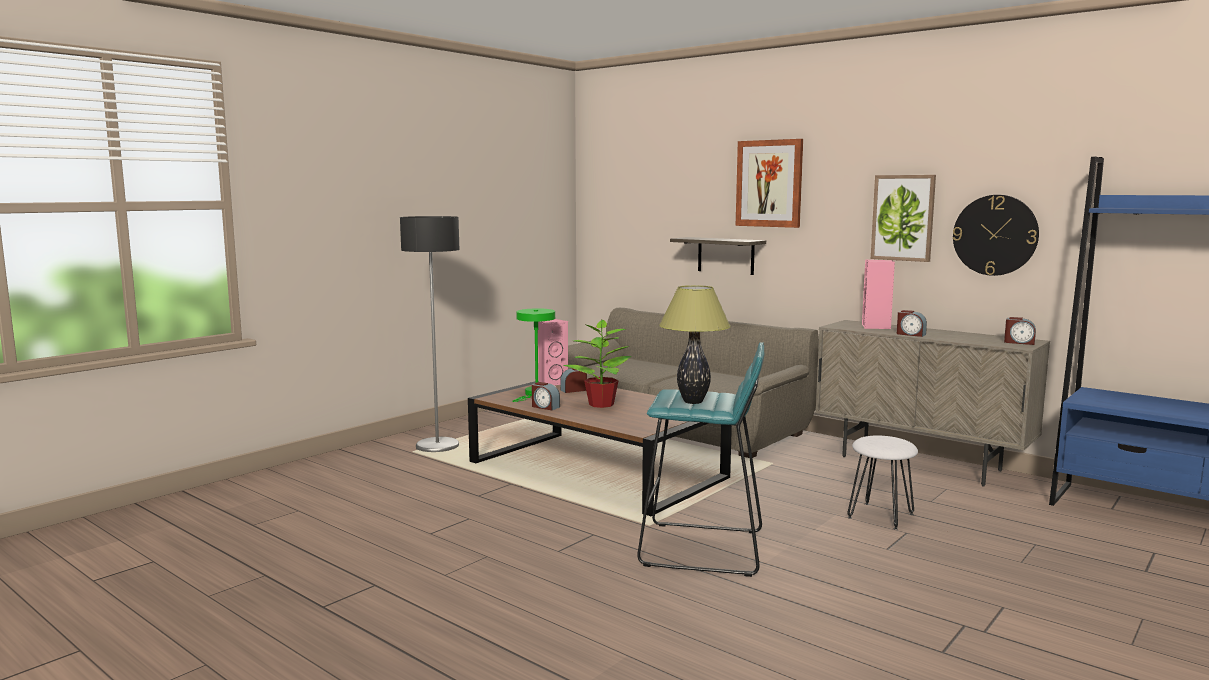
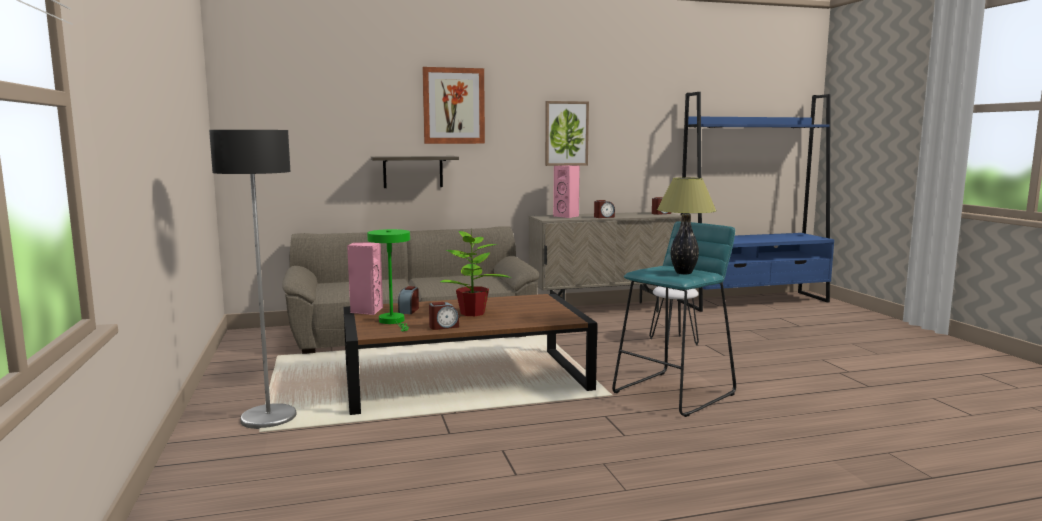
camera: 55 degrees left, 0 degrees up
(995, 235) = (627, 144): wall clock -> none

